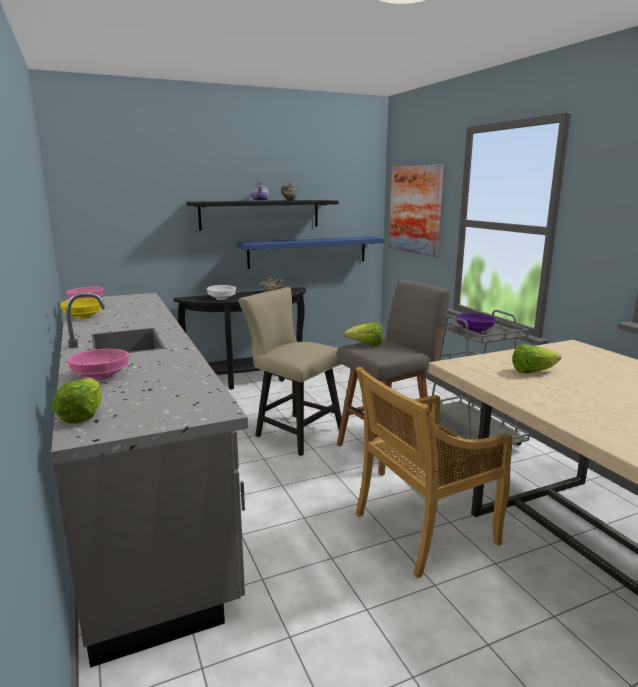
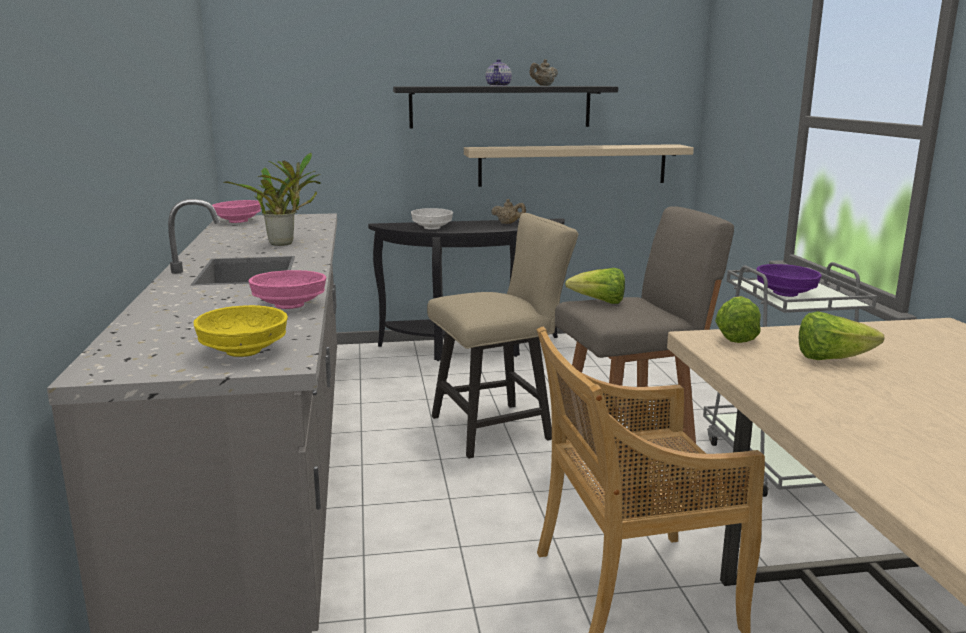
camera: 15 degrees right, 0 degrees up
(82, 317) = (218, 238): yellow bowl -> yellow bowl (242, 351)
(83, 415) = (117, 351): lettuce -> lettuce (735, 336)
(101, 376) = (178, 309): pink bowl -> pink bowl (290, 305)
(138, 318) = (285, 243): none -> potted plant
(294, 431) = (500, 427): beige chair -> beige chair turned 105 degrees clockwise
(308, 252) = (573, 165): blue shelf -> beige shelf
(415, 210) = (741, 102): picture -> none

